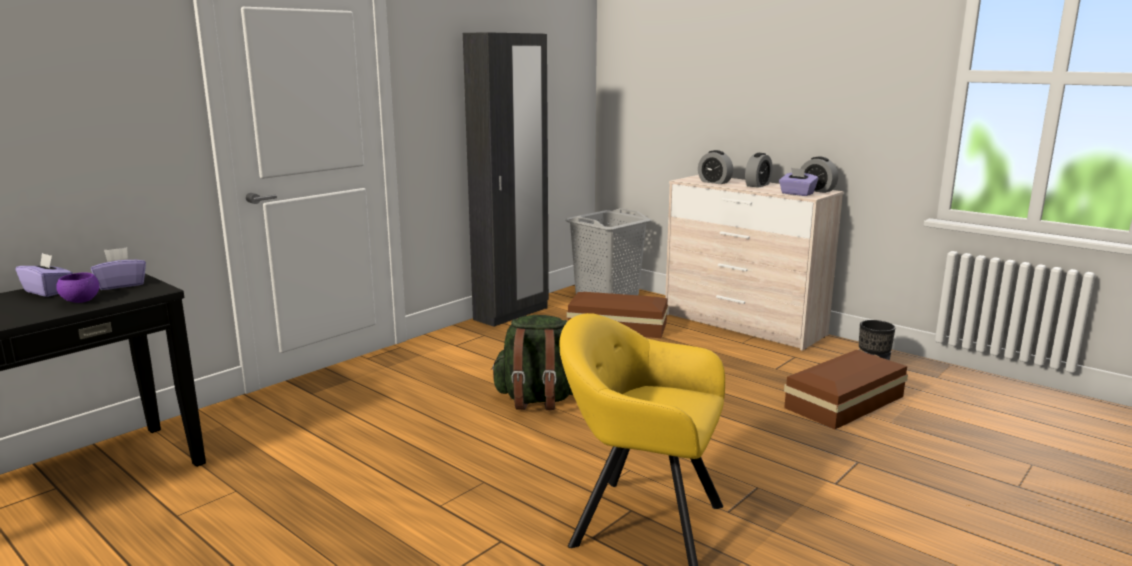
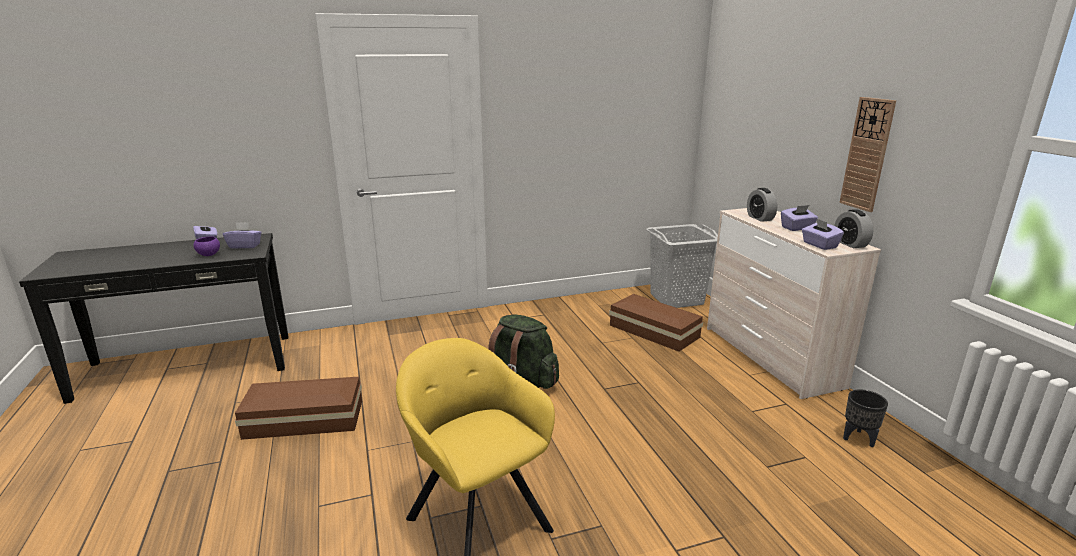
camera: 30 degrees right, 5 degrees up
(511, 314) = (583, 300): black wardrobe -> none
(757, 185) = (797, 228): alarm clock -> purple tissue box
(814, 105) = (867, 154): none -> wall clock
(847, 402) = (785, 469): brown storage box -> brown storage box (306, 420)

